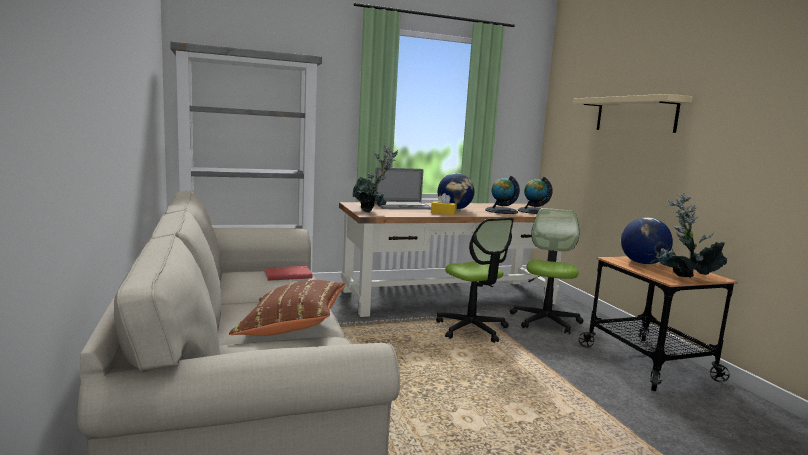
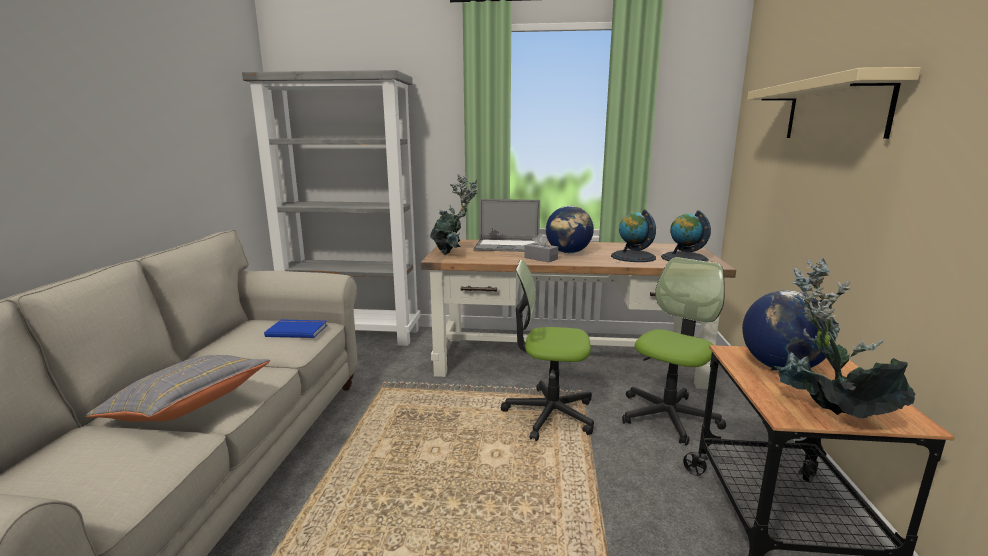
camera: 25 degrees right, 5 degrees up
(287, 275) = (297, 330): red book -> blue book
(292, 326) = (187, 409): brown pillow -> grey pillow
(443, 213) = (541, 258): yellow tissue box -> grey tissue box
(471, 329) = (549, 414): office chair -> office chair turned 105 degrees clockwise

